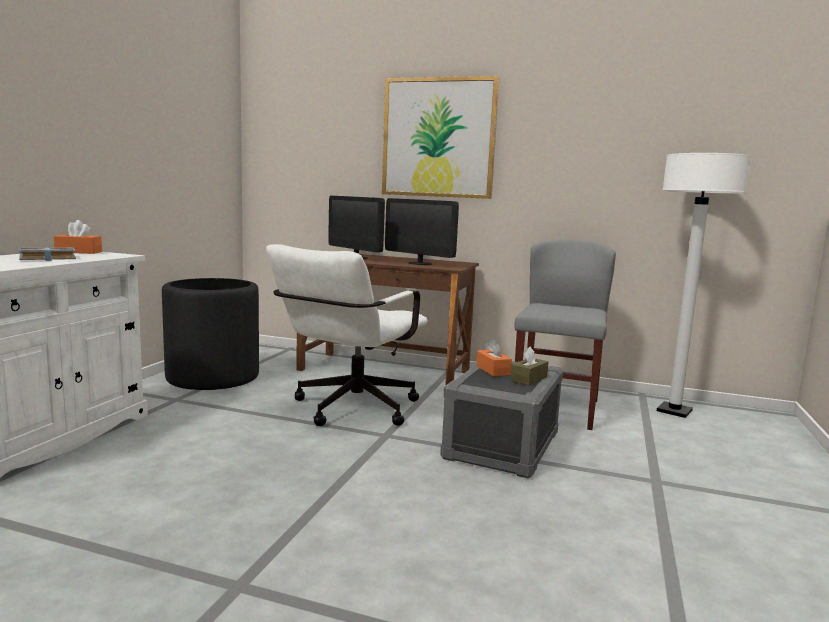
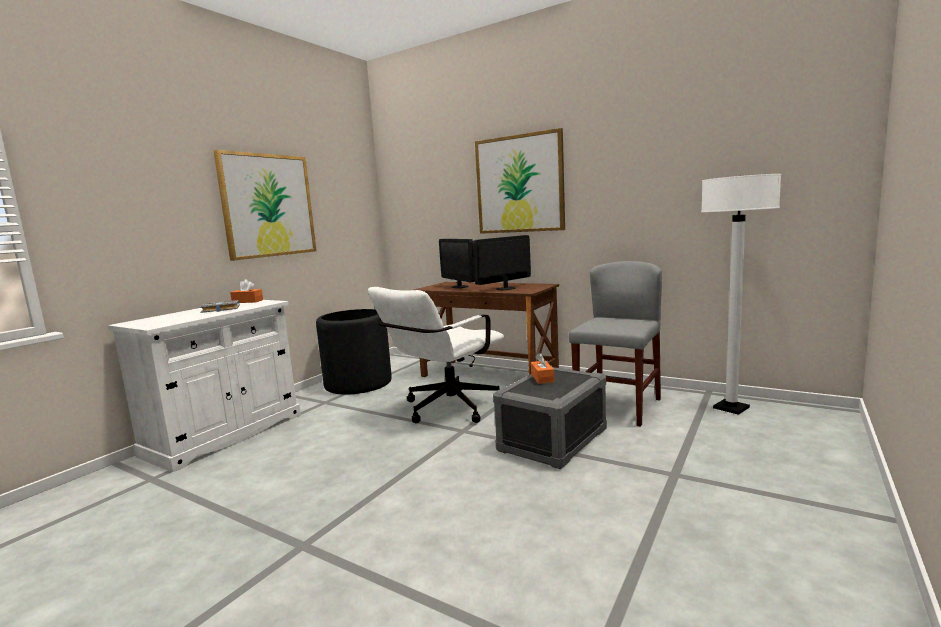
camera: 15 degrees right, 0 degrees up
(107, 121) = (268, 205): none -> picture
(420, 263) = (505, 288): monitor -> monitor turned 90 degrees clockwise
(529, 379) = (567, 385): brown tissue box -> none

